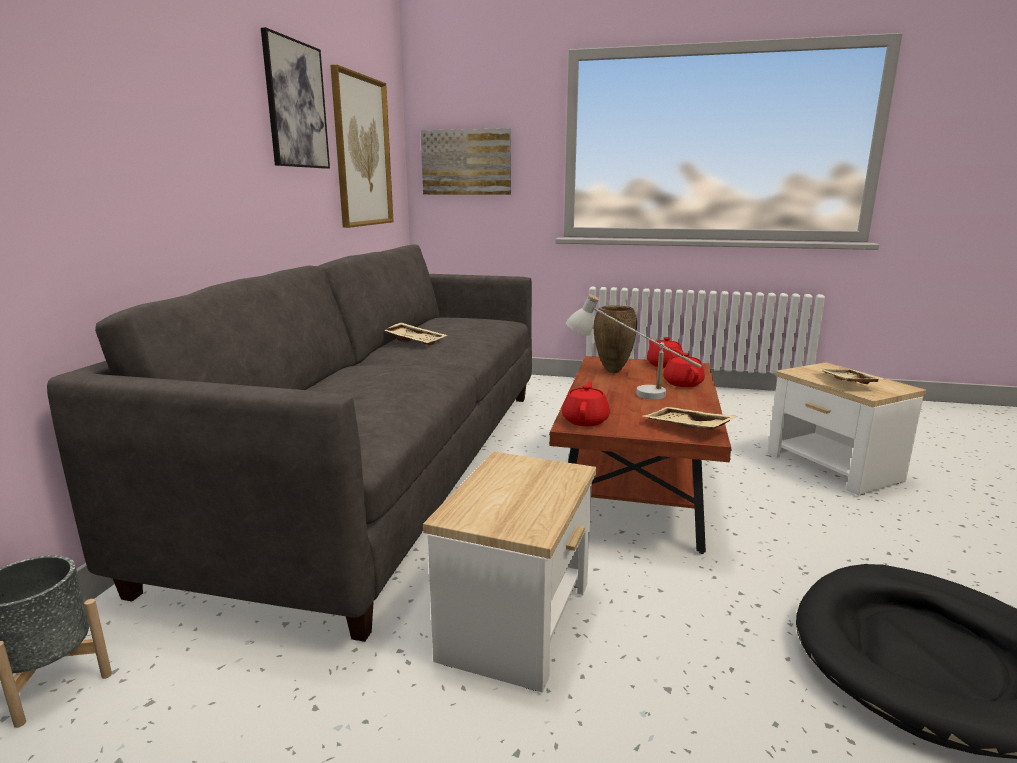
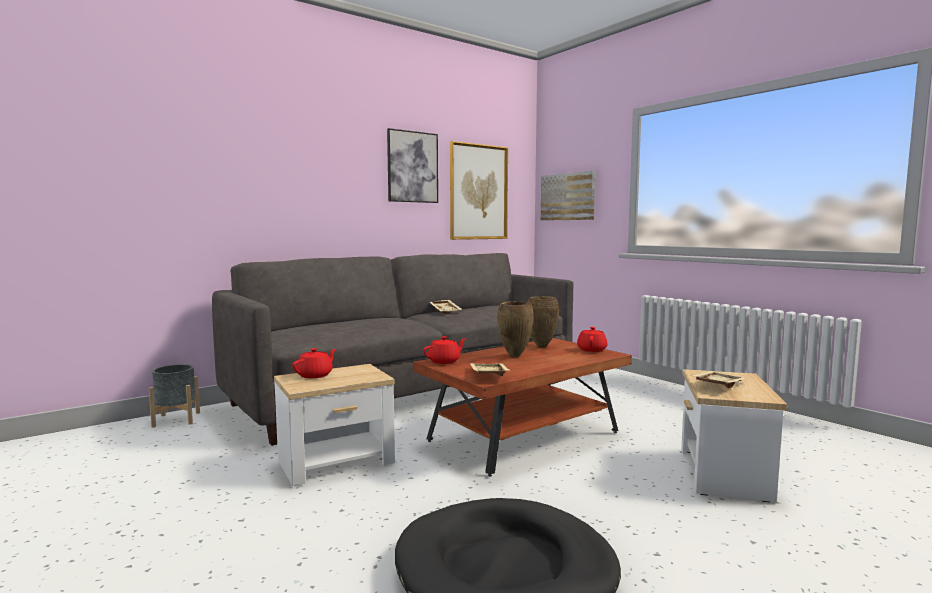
camera: 40 degrees right, 10 degrees down
(629, 392) = (514, 356): white table lamp -> brown vase
(682, 383) = (567, 359): red teapot -> red teapot (315, 375)

